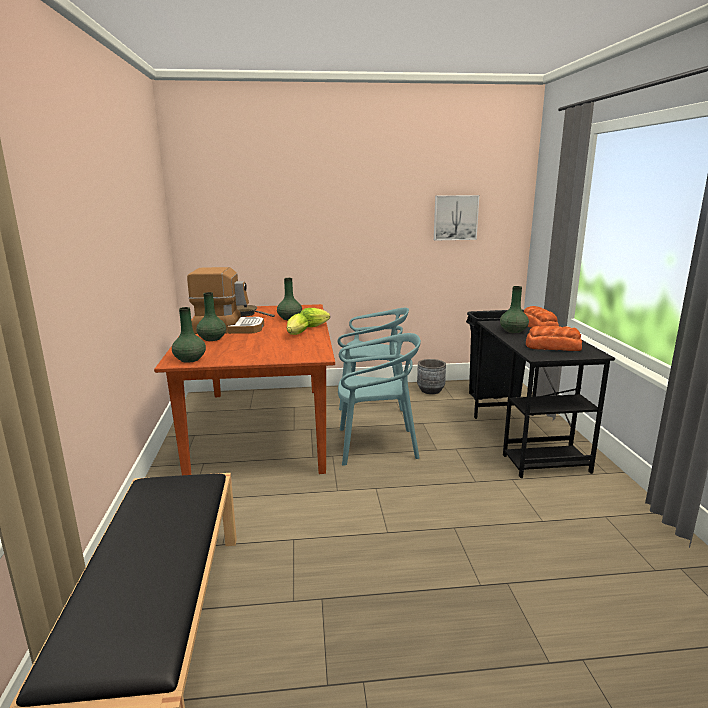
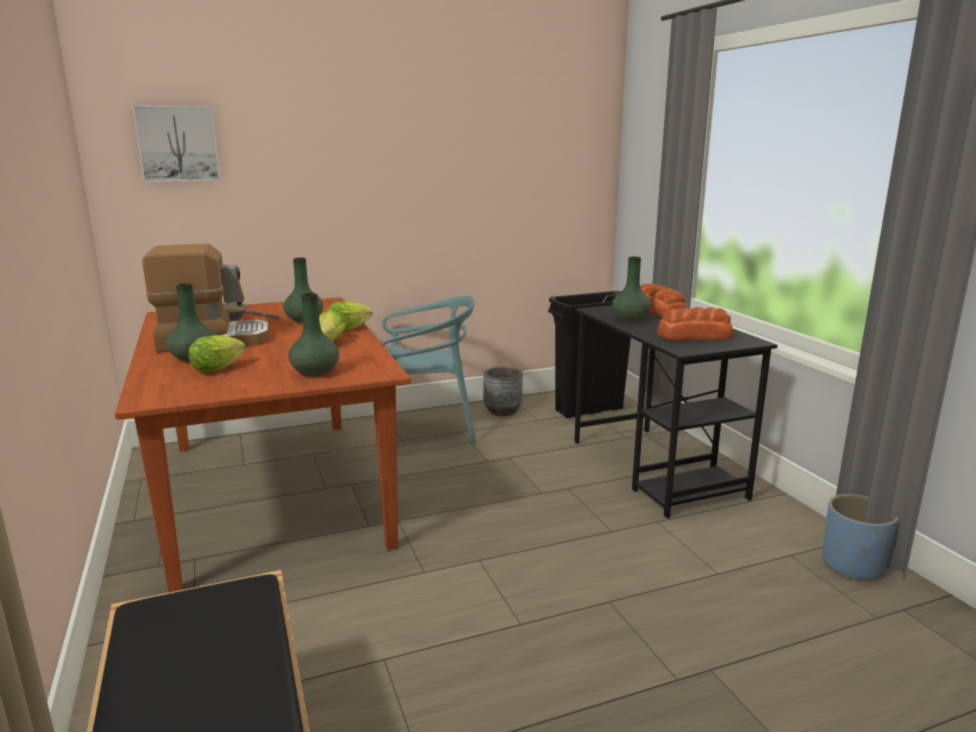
camera: 15 degrees left, 0 degrees up
(190, 359) = (173, 393): green vase -> green vase (315, 372)
(224, 346) = (220, 368): none -> lettuce
(376, 445) = (456, 497): turquoise chair -> none
(455, 217) = (522, 167): picture -> picture (178, 143)
(653, 531) = (852, 565): none -> blue planter

